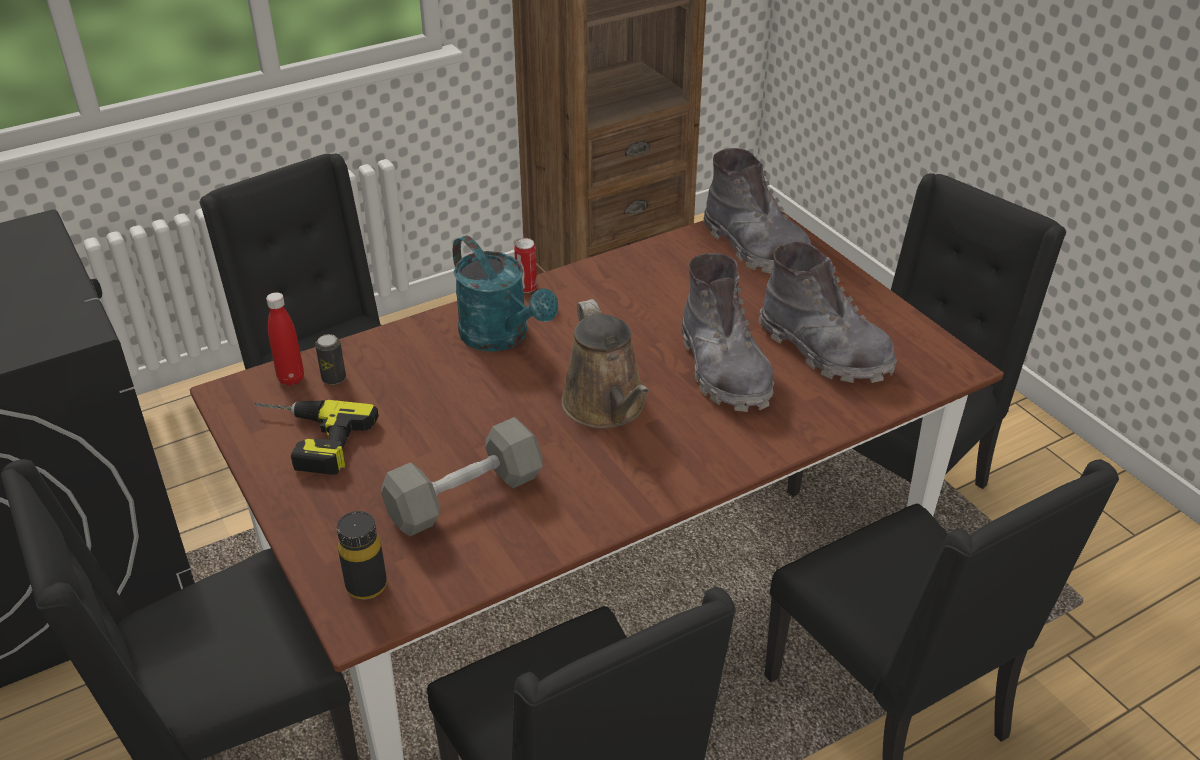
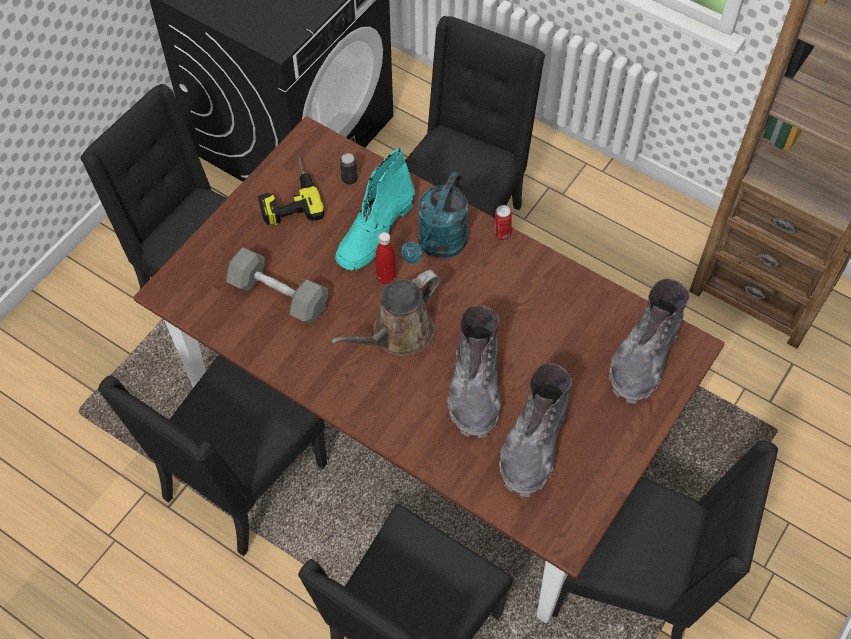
camera: 65 degrees right, 20 degrees up
(291, 378) = (338, 158): red bottle -> red bottle (386, 277)
(366, 586) = (190, 282): black bottle -> none
(437, 381) = (375, 232): none -> turquoise boot
(723, 369) = (475, 388): grey boot -> grey boot turned 45 degrees counterclockwise

